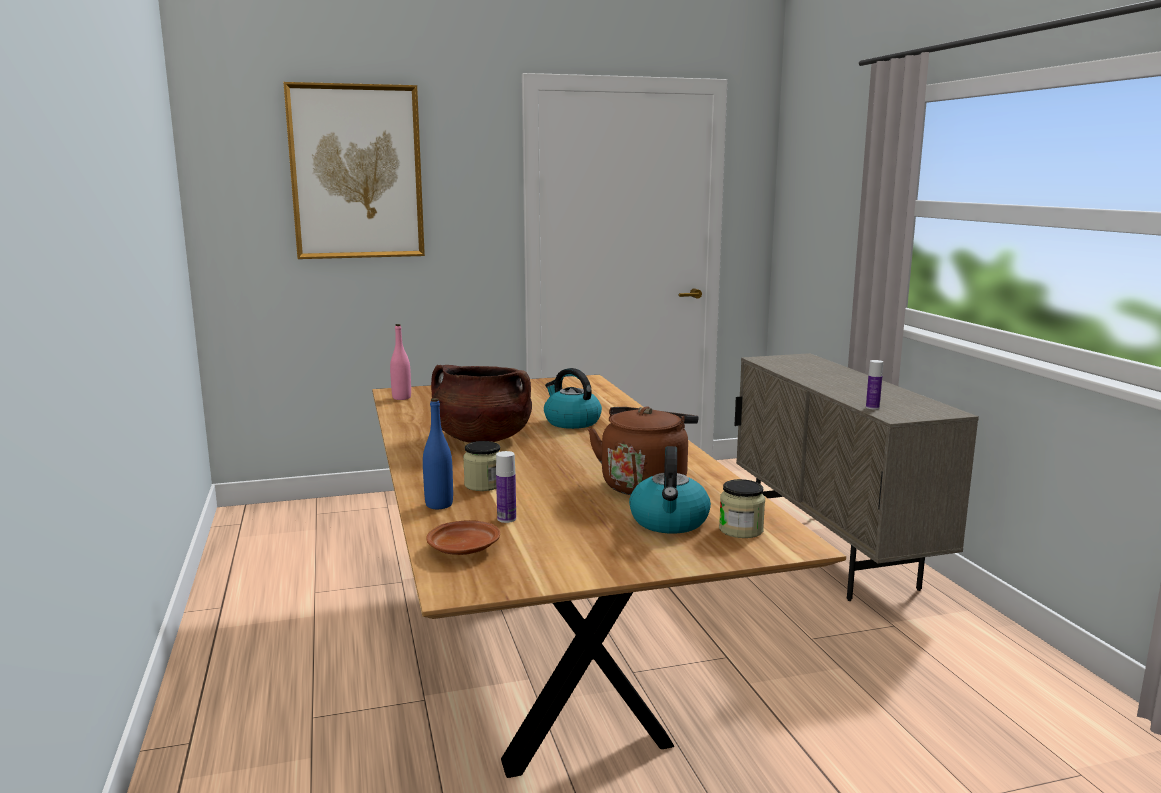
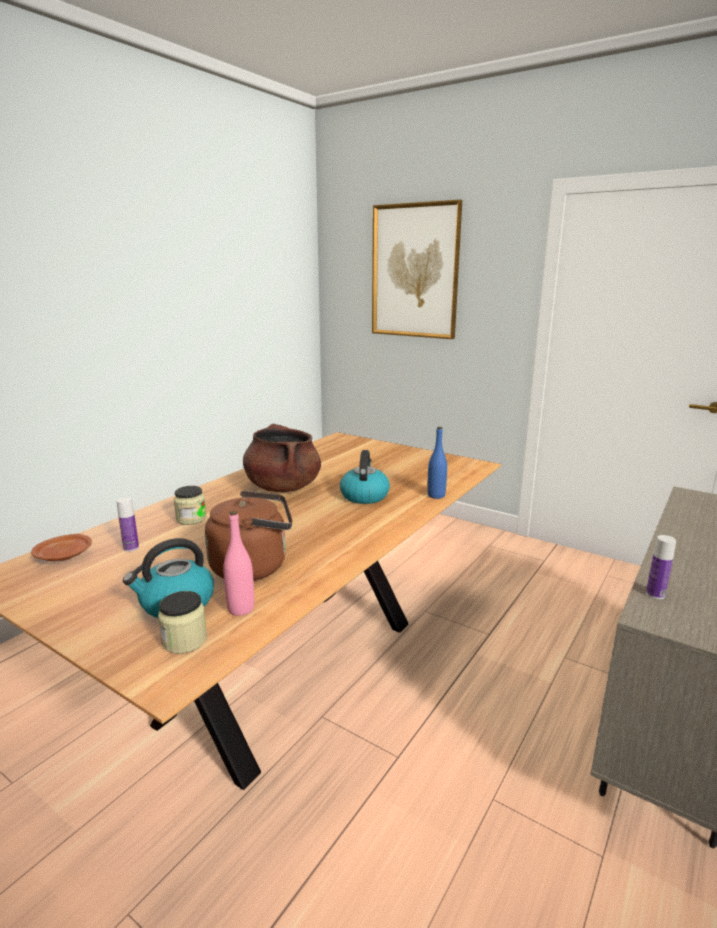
camera: 50 degrees right, 5 degrees up
(401, 398) = (331, 442): pink bottle -> pink bottle (241, 609)
(439, 505) = (140, 521): blue bottle -> blue bottle (436, 495)

